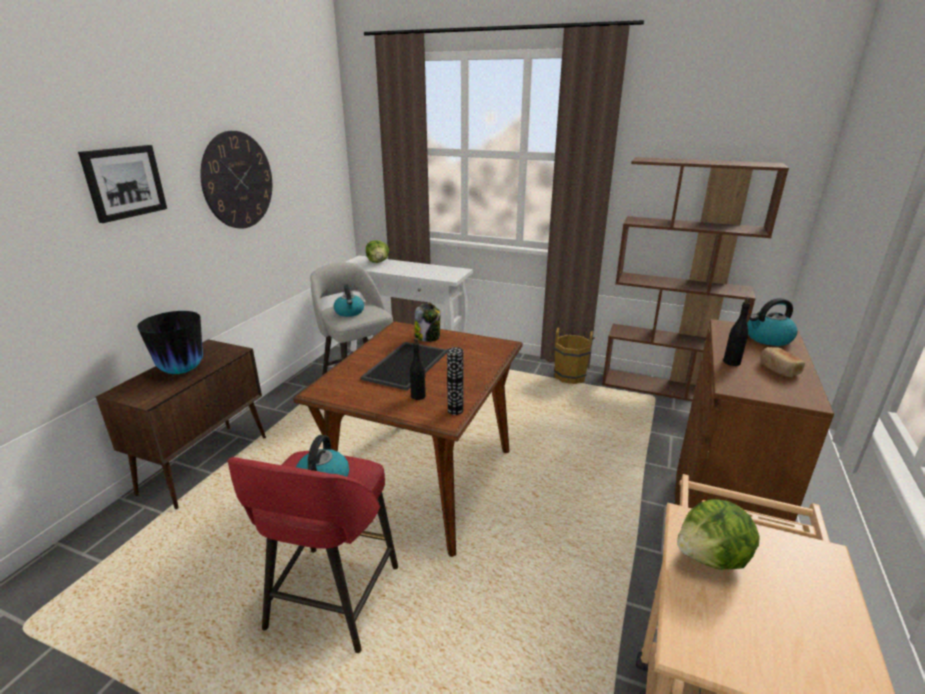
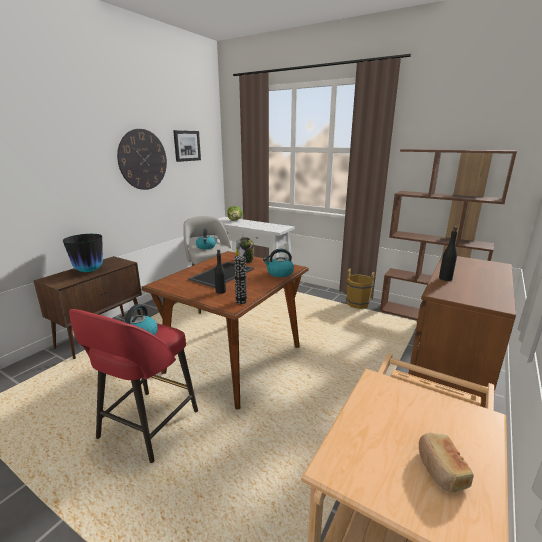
camera: 10 degrees right, 5 degrees down
(124, 182) = (65, 152): picture -> picture (186, 146)
(712, 558) = (383, 408): lettuce -> none
(768, 338) = (482, 267): kettle -> kettle (279, 273)
(778, 369) = (482, 285): bread -> bread (440, 469)

